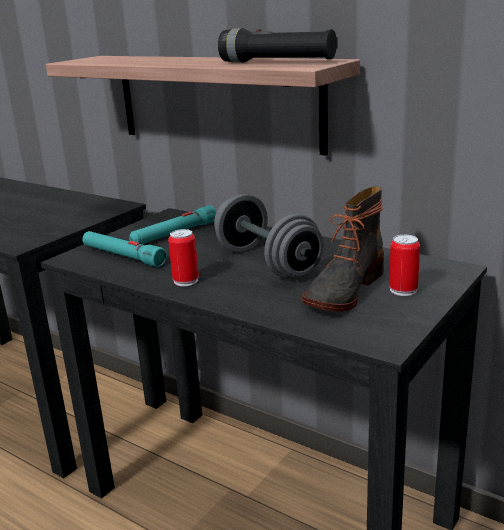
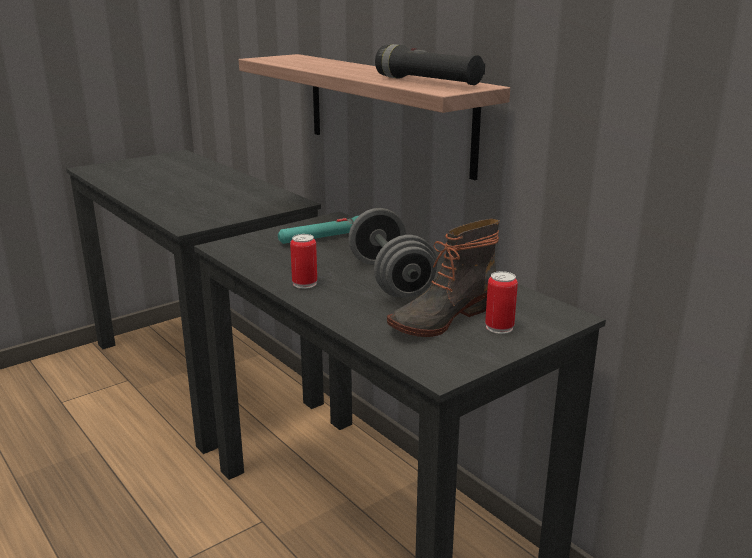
camera: 15 degrees right, 0 degrees up
(122, 256) = (266, 251): turquoise flashlight -> none

